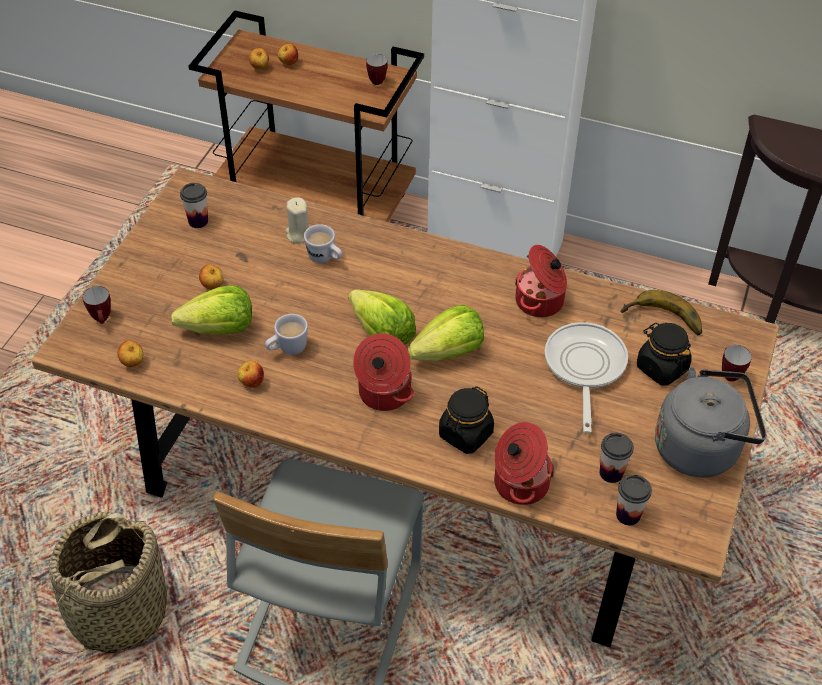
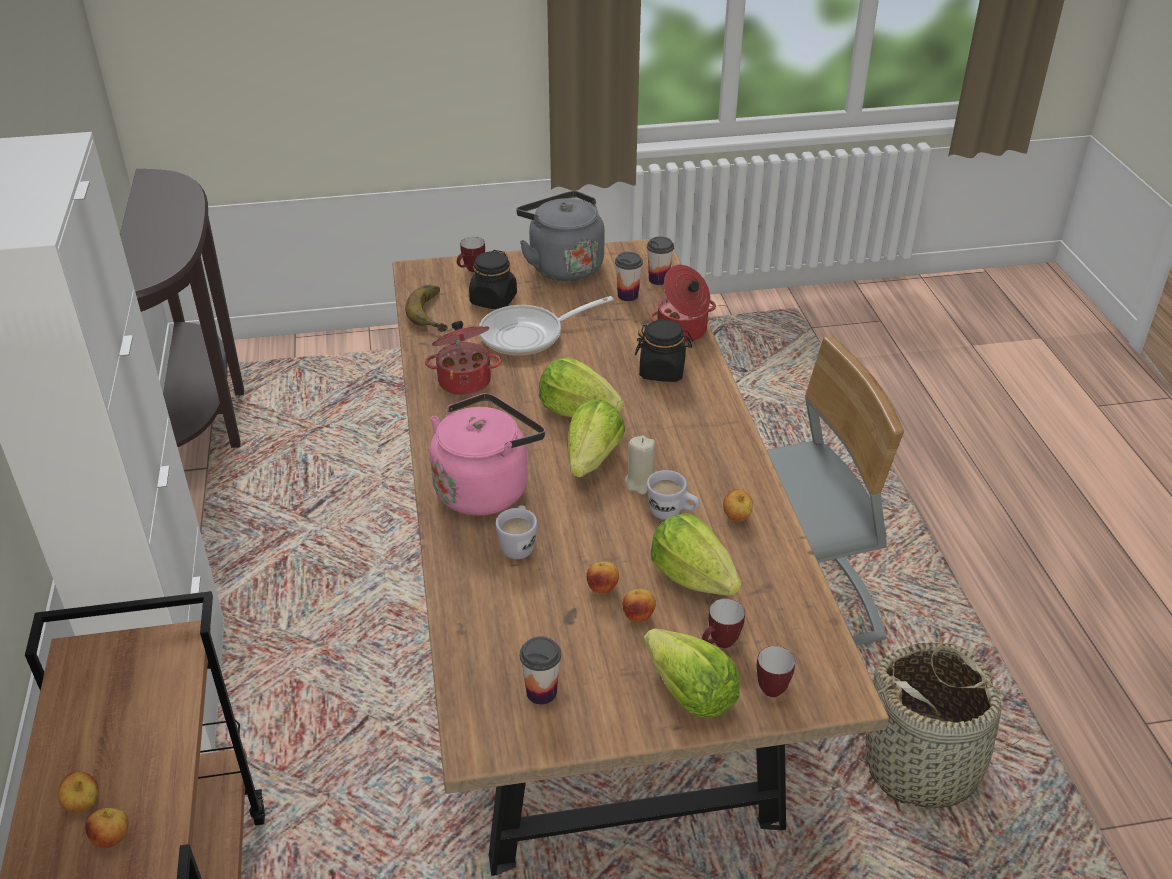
camera: 120 degrees left, 10 degrees down
(133, 363) = (803, 621): apple -> apple (602, 588)
(136, 280) = (689, 694): none -> lettuce
(298, 234) = (495, 585): beige candle -> beige candle (641, 482)
(376, 80) = (96, 671): mug -> mug (720, 644)
(383, 393) = (664, 430): cooking pot -> none
(396, 264) = (485, 488): none -> pink kettle

